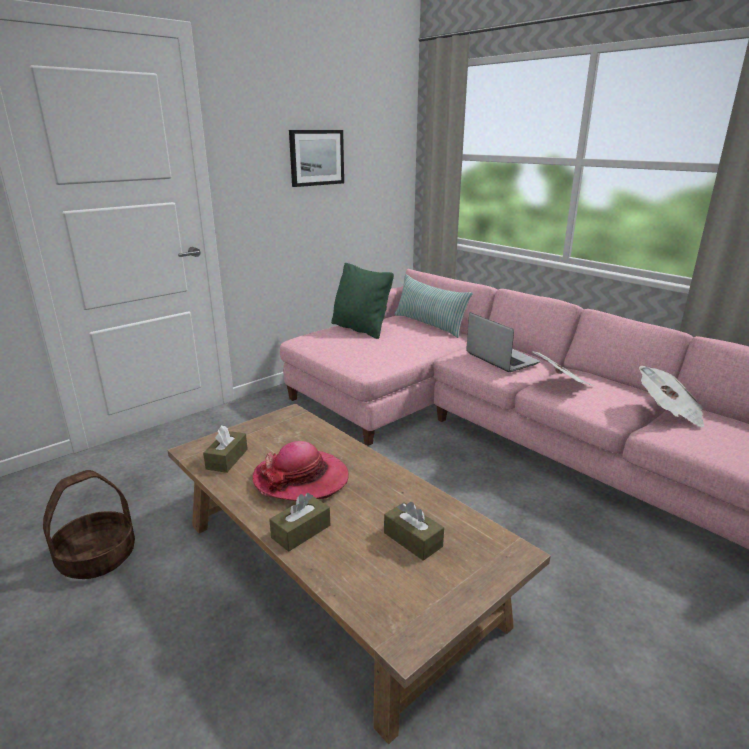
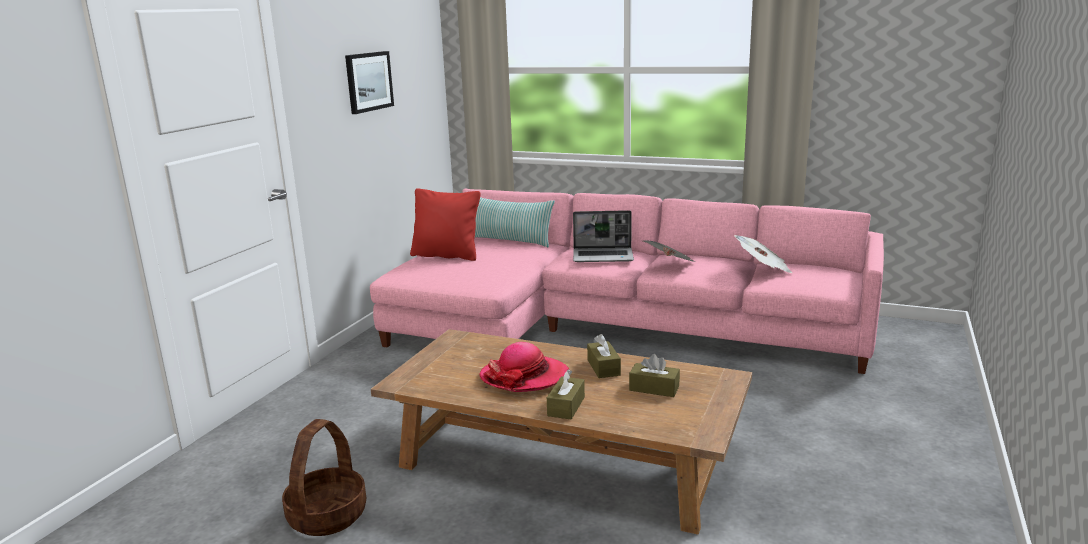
camera: 25 degrees left, 5 degrees down
(227, 459) = (440, 381): brown tissue box -> brown tissue box (603, 367)
(360, 329) = (446, 255): green pillow -> red pillow
(500, 358) = (603, 256): laptop -> laptop turned 150 degrees clockwise

